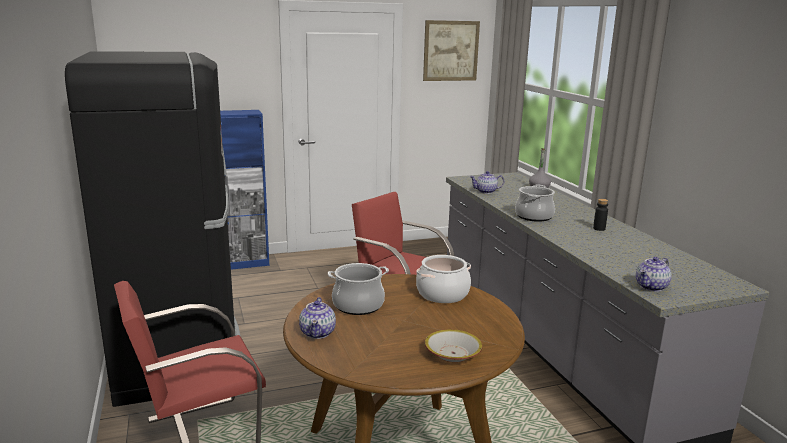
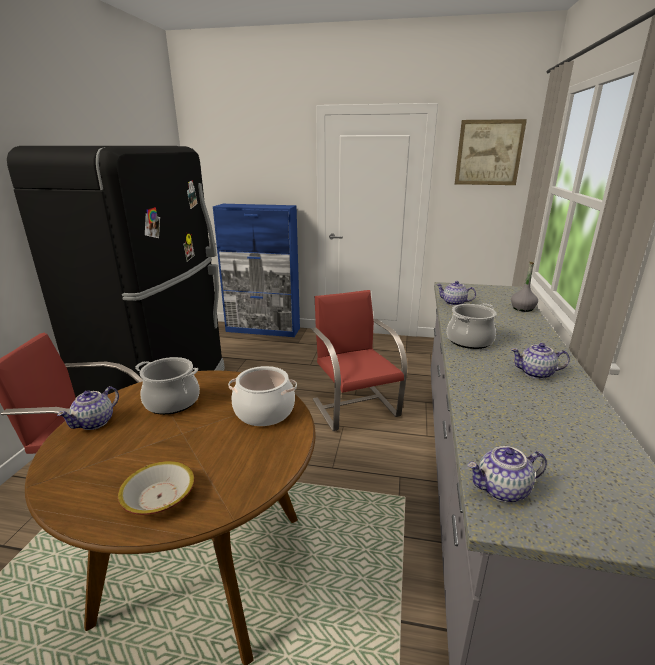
camera: 30 degrees right, 5 degrees up
(599, 228) = (536, 373): black bottle -> teapot

